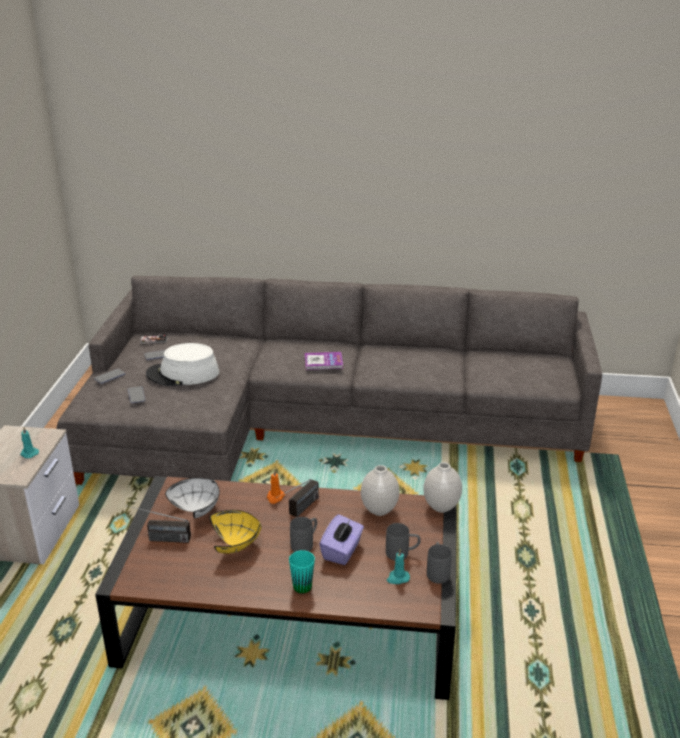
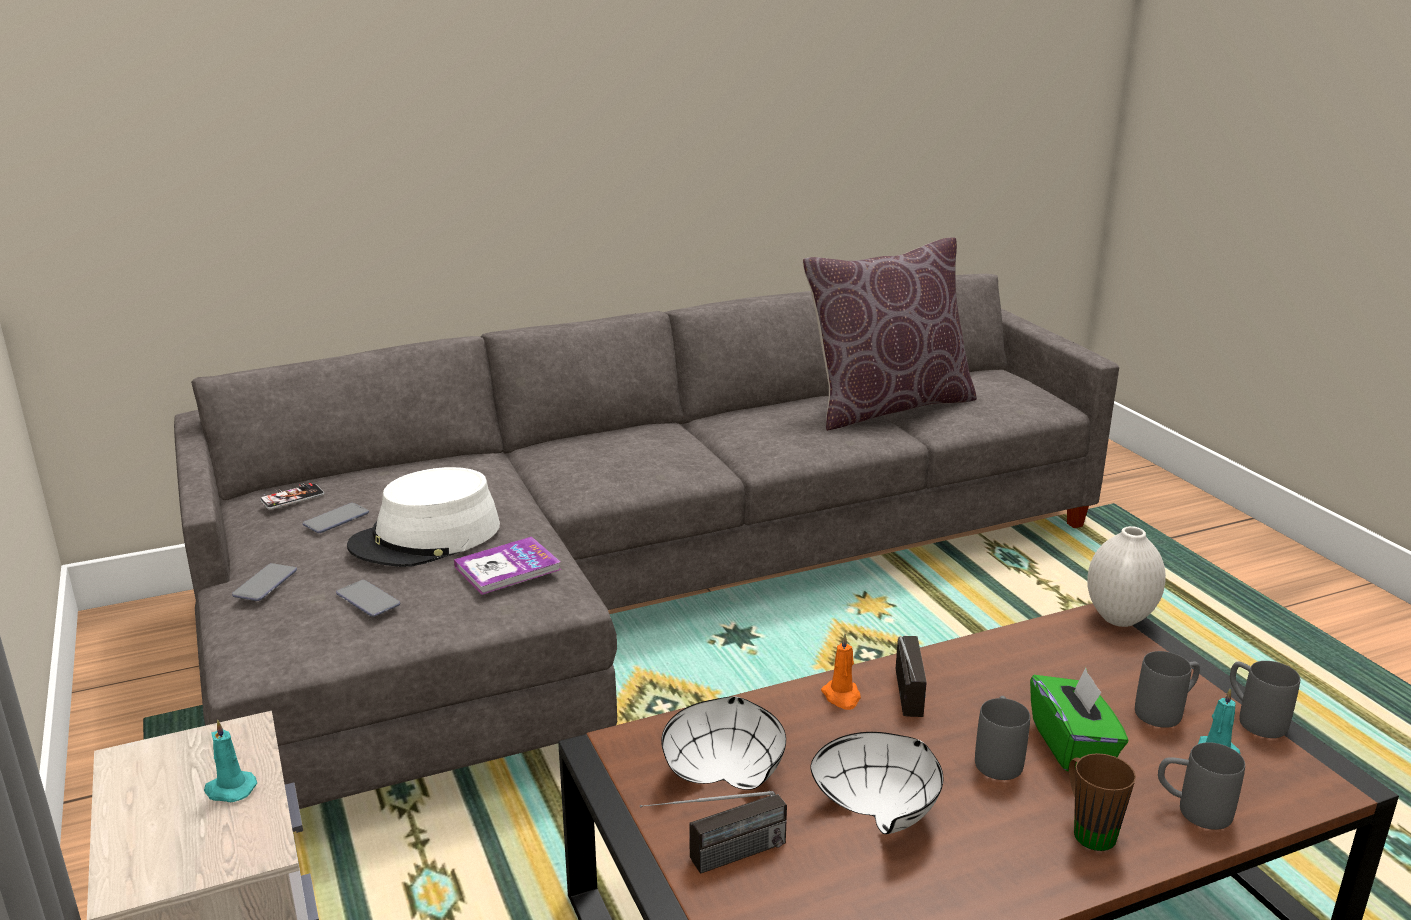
camera: 30 degrees left, 5 degrees down
(237, 544) = (882, 808): yellow bowl -> white bowl
(303, 583) = (1087, 829): turquoise mug -> brown mug
(323, 362) = (667, 456): book -> book (507, 568)
(342, 551) = (1073, 745): purple tissue box -> green tissue box
(355, 594) = (1192, 810): none -> grey mug
(379, 510) = (1037, 656): white vase -> none
(466, 363) = (887, 406): none -> brown pillow

